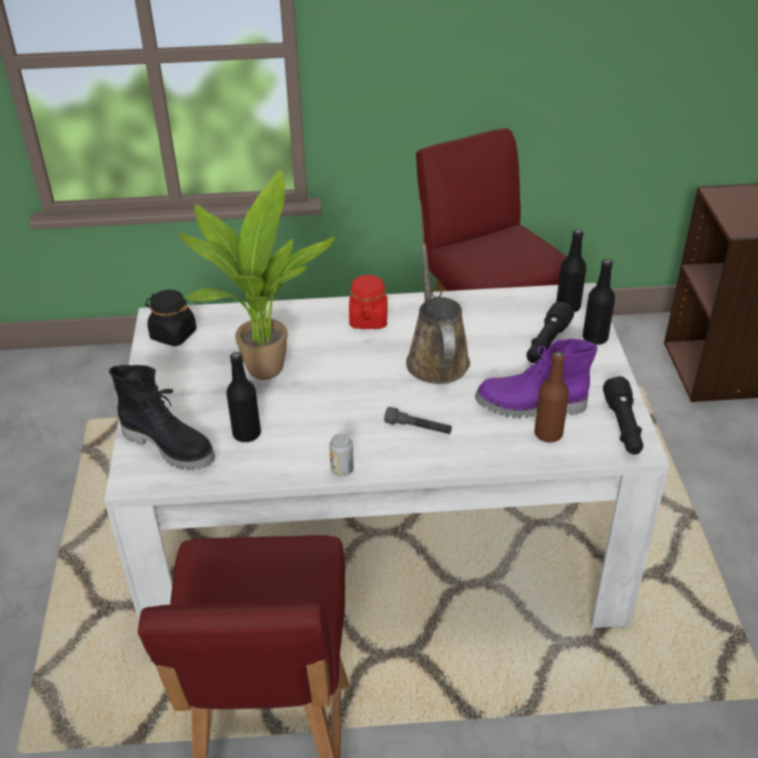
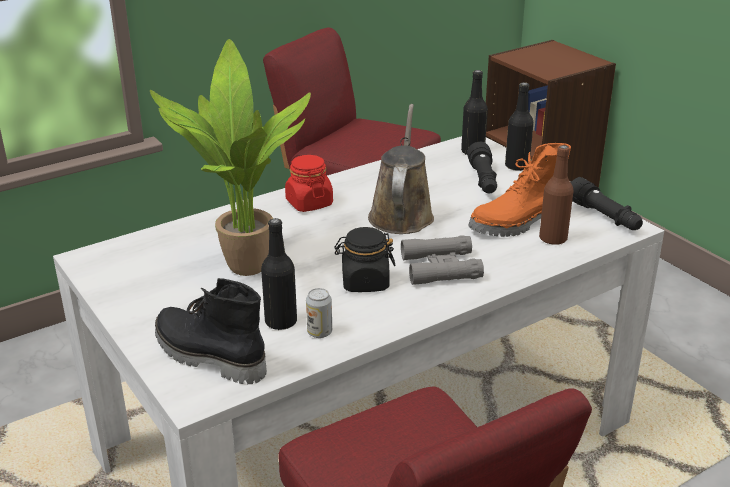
camera: 30 degrees left, 10 degrees down
(170, 446) = (208, 357): black boot -> black boot turned 150 degrees counterclockwise
(173, 334) = (116, 266): black jar -> black jar (365, 282)
(342, 470) = (405, 320): can -> can (319, 332)
(418, 428) = (440, 267): grey flashlight -> grey binoculars
(436, 358) = (401, 214): brown watering can -> brown watering can turned 45 degrees clockwise
(531, 406) = (518, 224): purple boot -> orange boot

